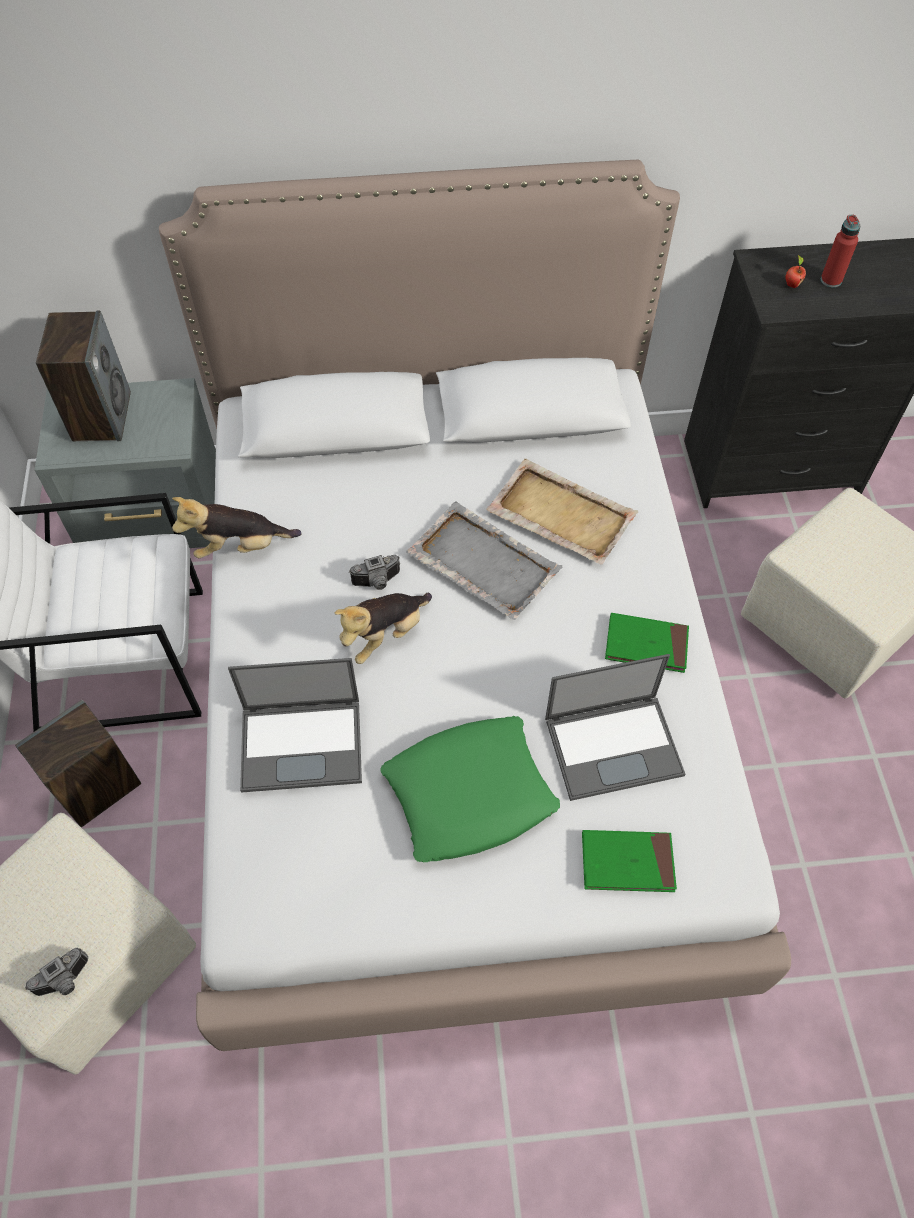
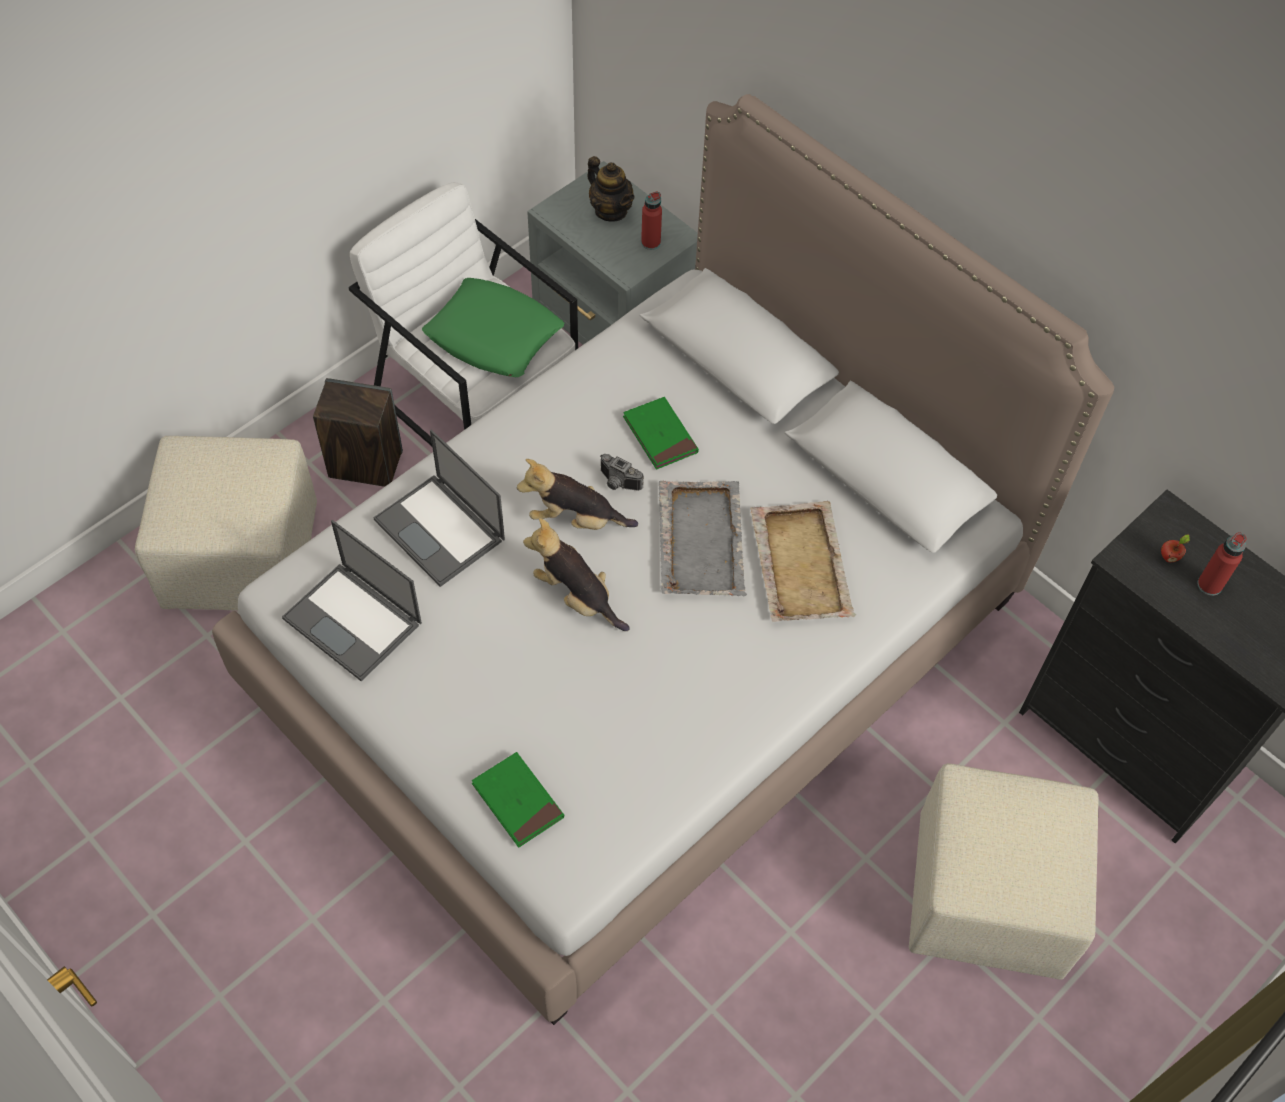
camera: 50 degrees right, 0 degrees up
(65, 982) = (188, 532): camera -> none
(101, 416) = (611, 210): speaker -> teapot
(162, 412) = (650, 243): none -> red bottle
(240, 547) = (570, 377): plush toy -> plush toy (576, 596)
(470, 793) = (490, 661): green pillow -> green pillow (494, 336)
(615, 745) = (612, 734): laptop -> laptop (354, 621)
(646, 645) = (726, 702): green book -> green book (660, 435)

